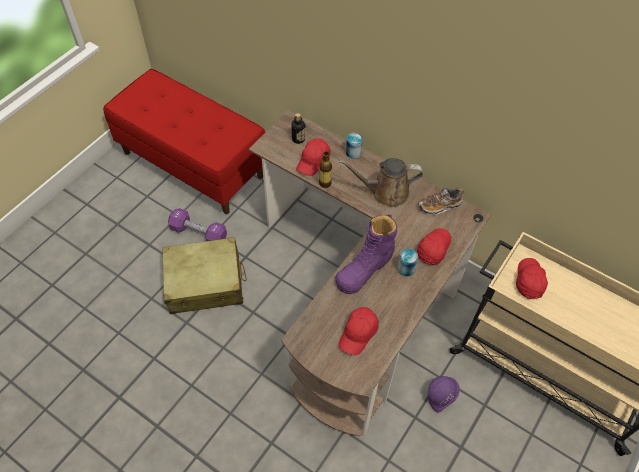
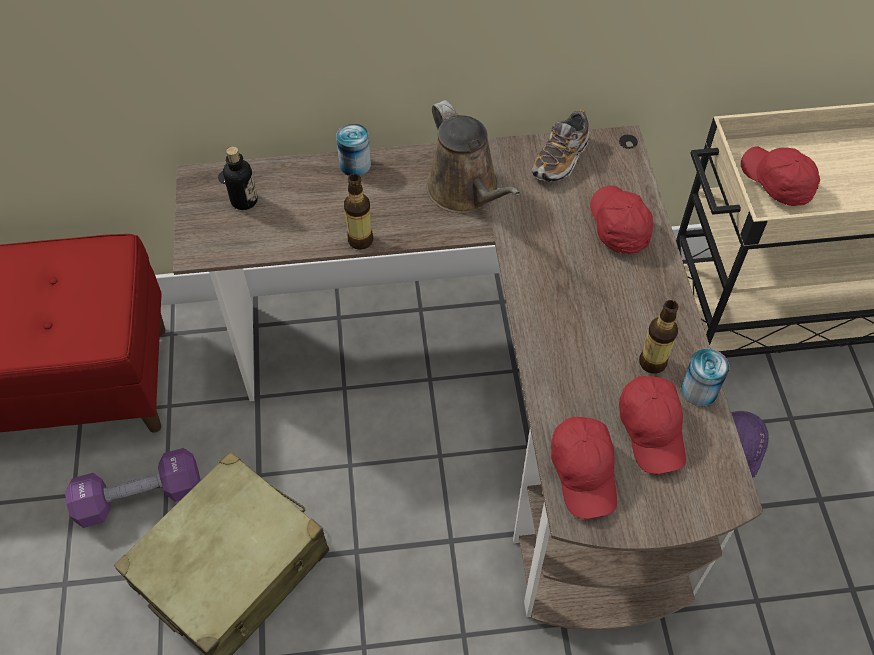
camera: 40 degrees left, 0 degrees up
(313, 161) = (306, 218): red cap -> red cap (584, 472)
(365, 268) = (556, 324): purple boot -> none
(385, 192) = (466, 192): brown watering can -> brown watering can turned 75 degrees counterclockwise
(387, 310) = (652, 362): none -> bottle
(406, 268) = (612, 282): can -> can (699, 390)

